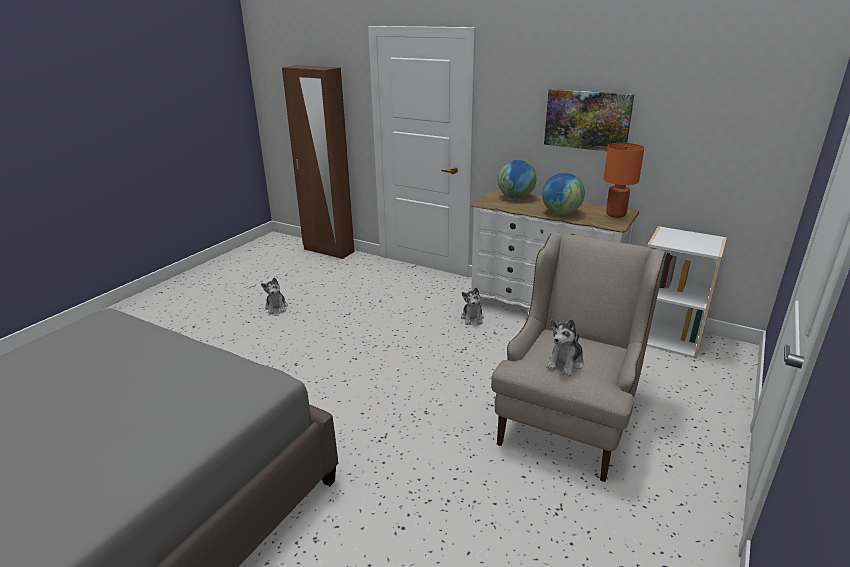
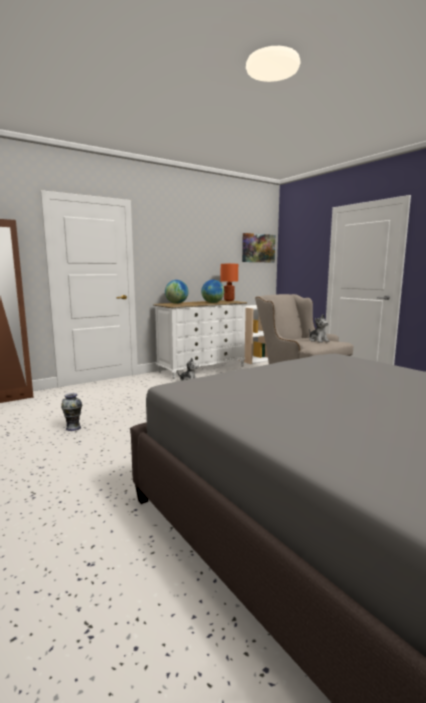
camera: 65 degrees left, 15 degrees down
(276, 307) = (73, 428): plush toy -> vase
(587, 120) = (198, 255): picture -> picture (258, 248)

